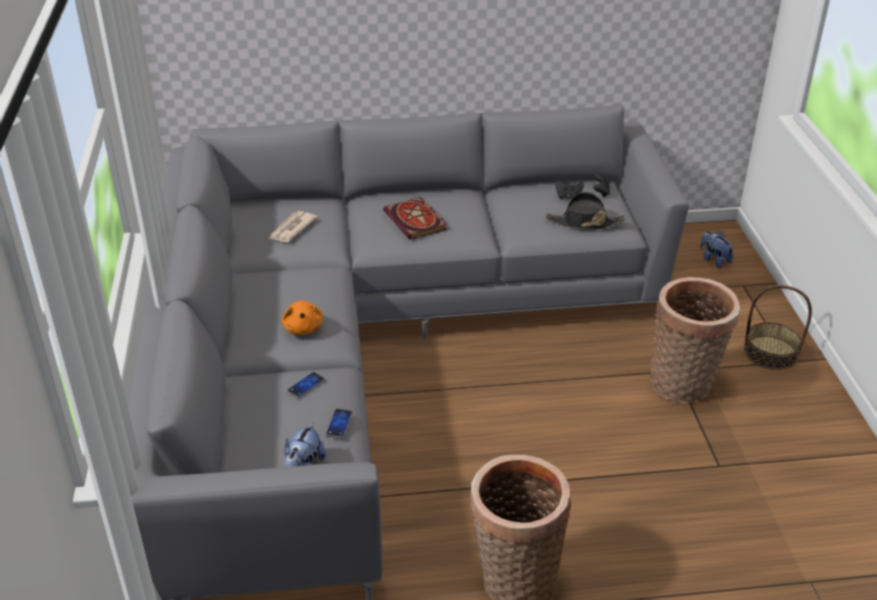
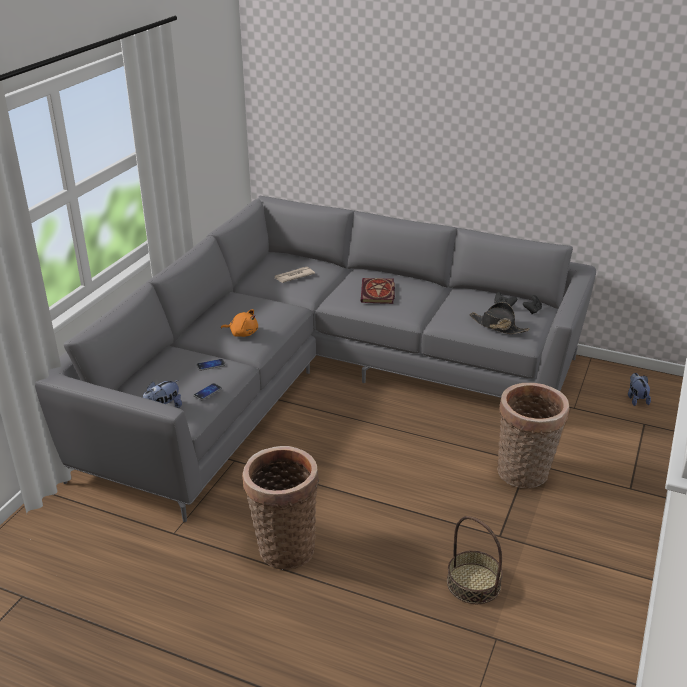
camera: 30 degrees right, 5 degrees down
(303, 327) = (242, 333): orange plush toy -> orange plush toy turned 90 degrees counterclockwise
(770, 353) = (620, 477): basket -> basket (473, 583)

